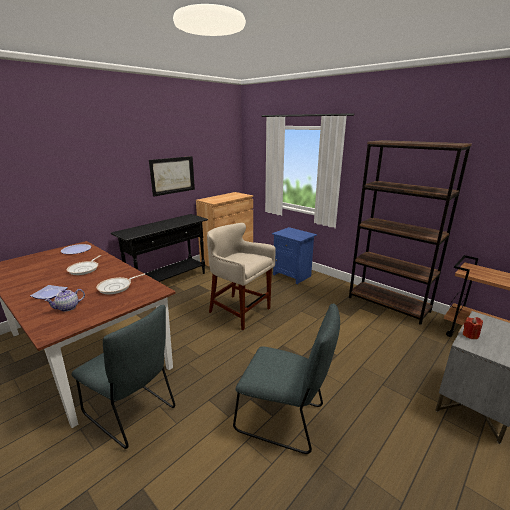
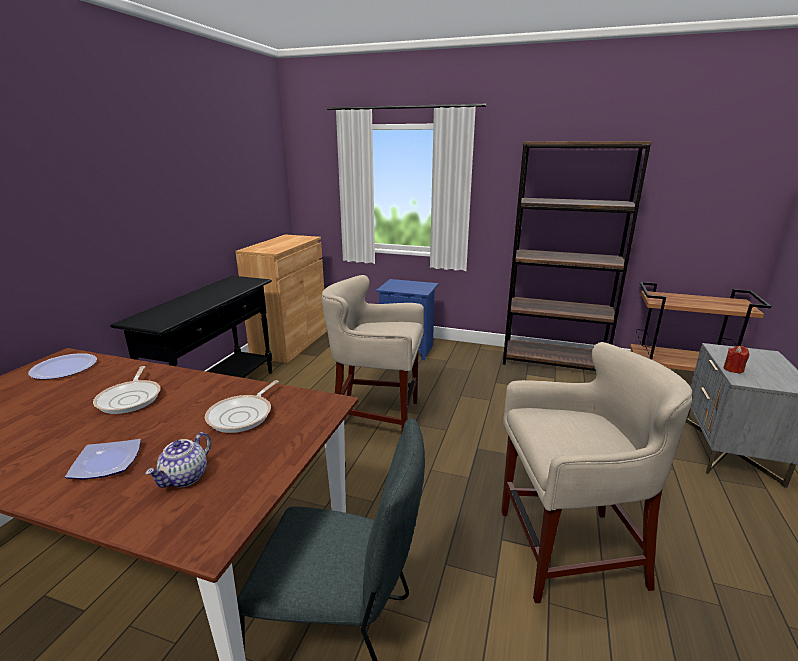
camera: 25 degrees left, 0 degrees up
(172, 175) = (198, 209): picture -> none
(284, 419) = (568, 550): grey chair -> beige stool

